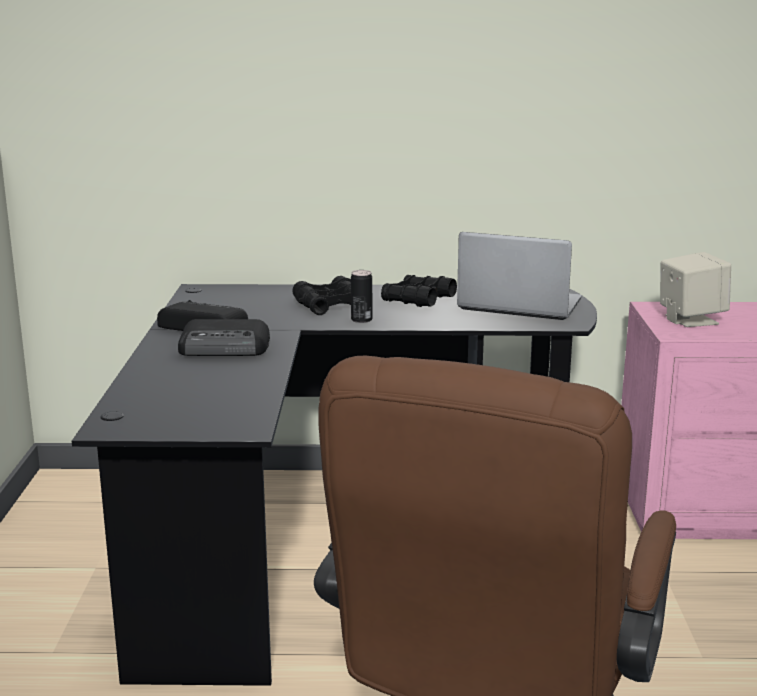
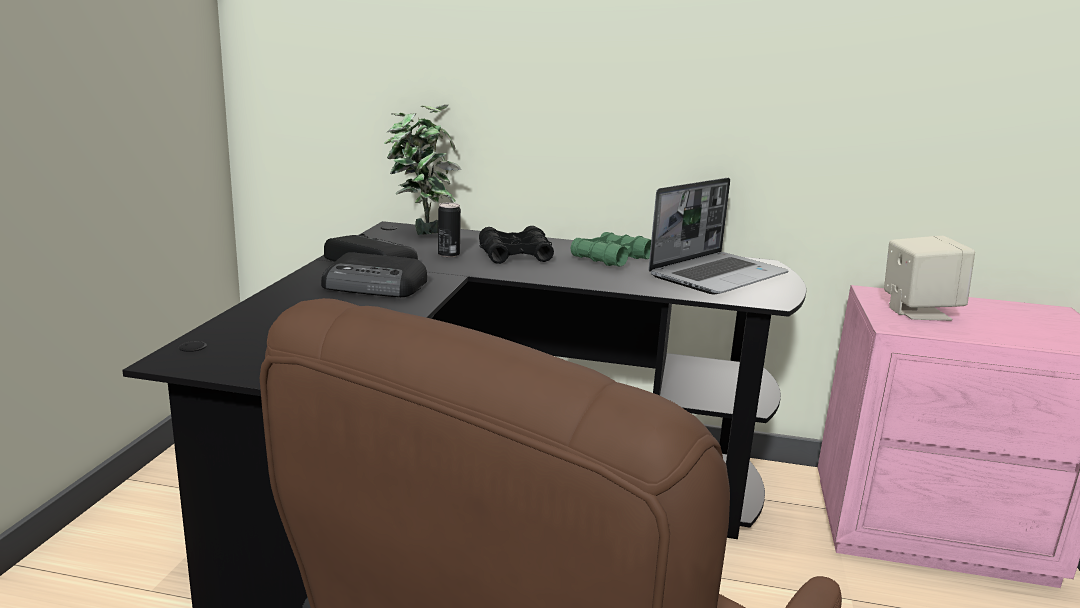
camera: 10 degrees right, 0 degrees up
(228, 291) = (421, 232): none -> potted plant
(361, 320) = (538, 273): can -> can (448, 254)
(418, 300) = (611, 259): black binoculars -> green binoculars
(517, 305) = (717, 275): laptop -> laptop turned 105 degrees clockwise

